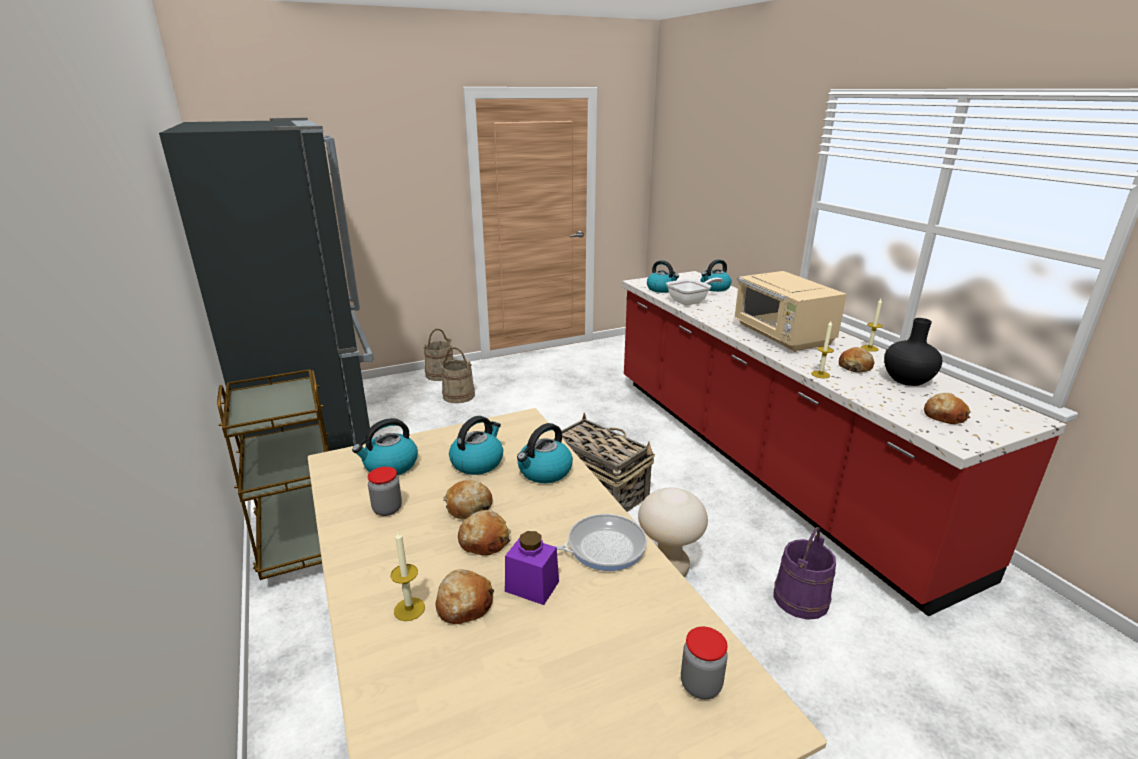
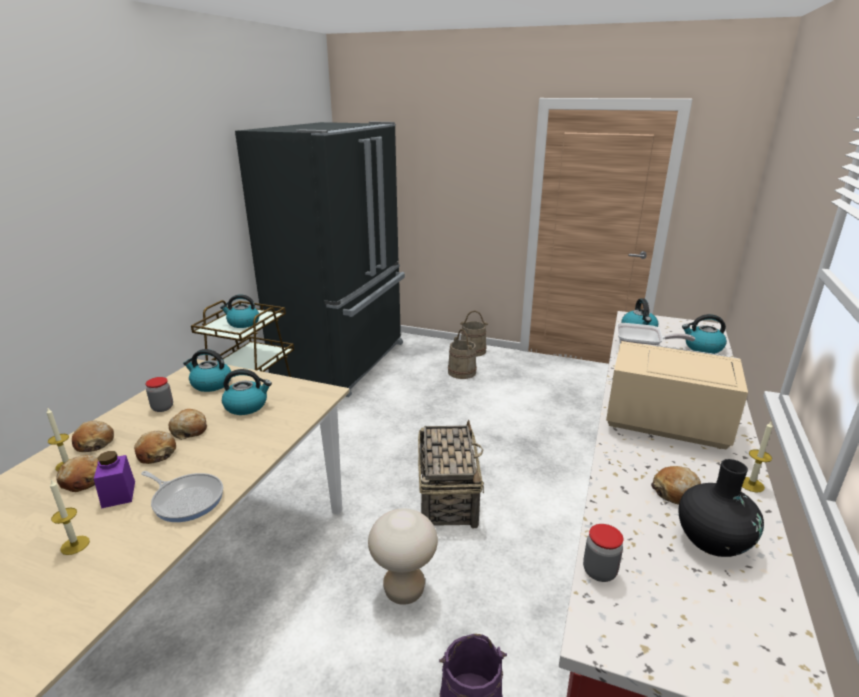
camera: 45 degrees right, 0 degrees up
(544, 472) = (262, 433): kettle -> kettle (243, 323)
(701, 685) = (49, 617): jar -> jar (599, 571)
(782, 336) = (663, 423): beige microwave -> beige microwave turned 90 degrees clockwise
(820, 374) = (611, 478): candle -> candle (75, 545)
(944, 415) = (658, 603): bread -> bread (94, 442)

